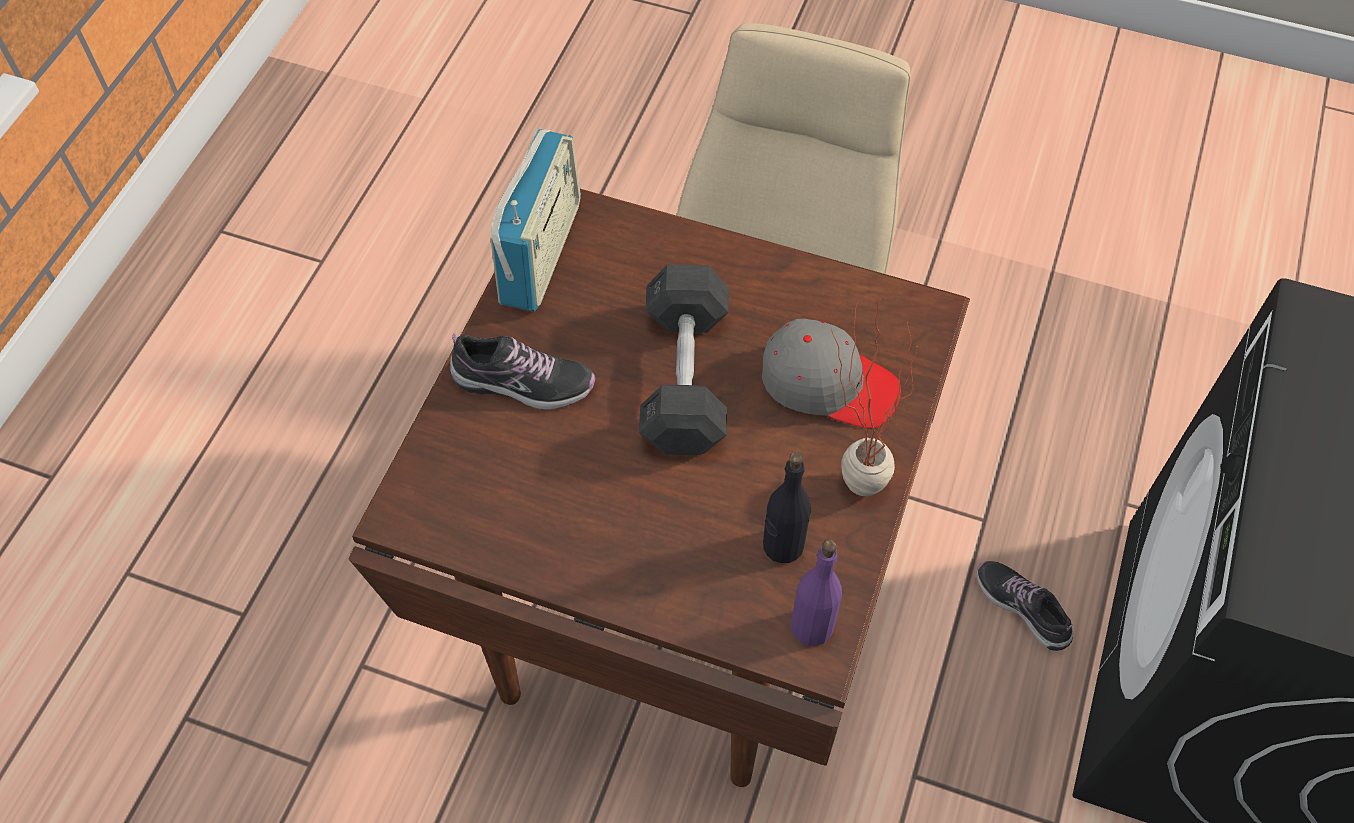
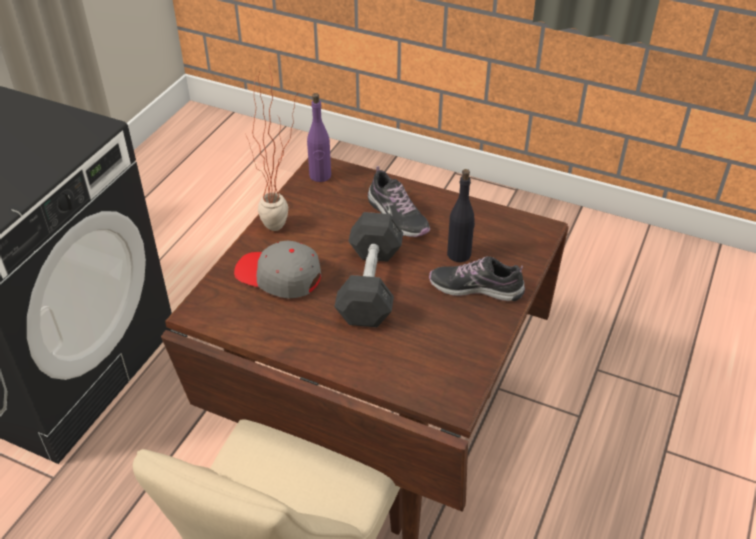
camera: 175 degrees left, 15 degrees down
(541, 252) = (468, 370): radio -> none
(782, 546) = (327, 205): black bottle -> black bottle (459, 254)
(1022, 607) = (157, 419): shoe -> shoe (397, 216)

